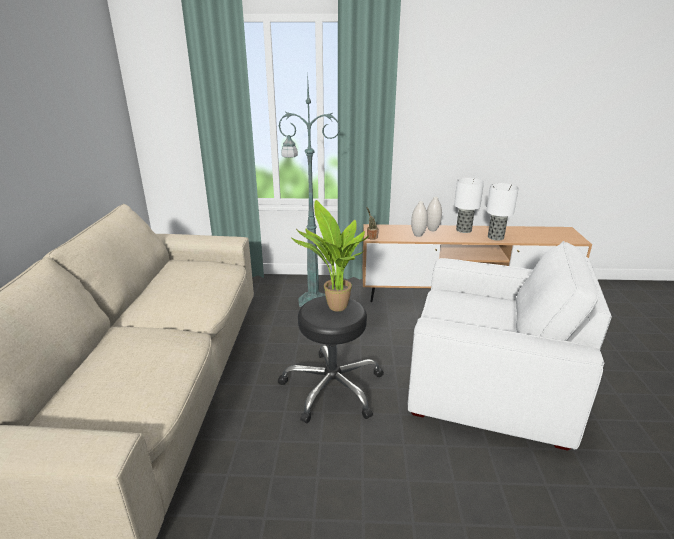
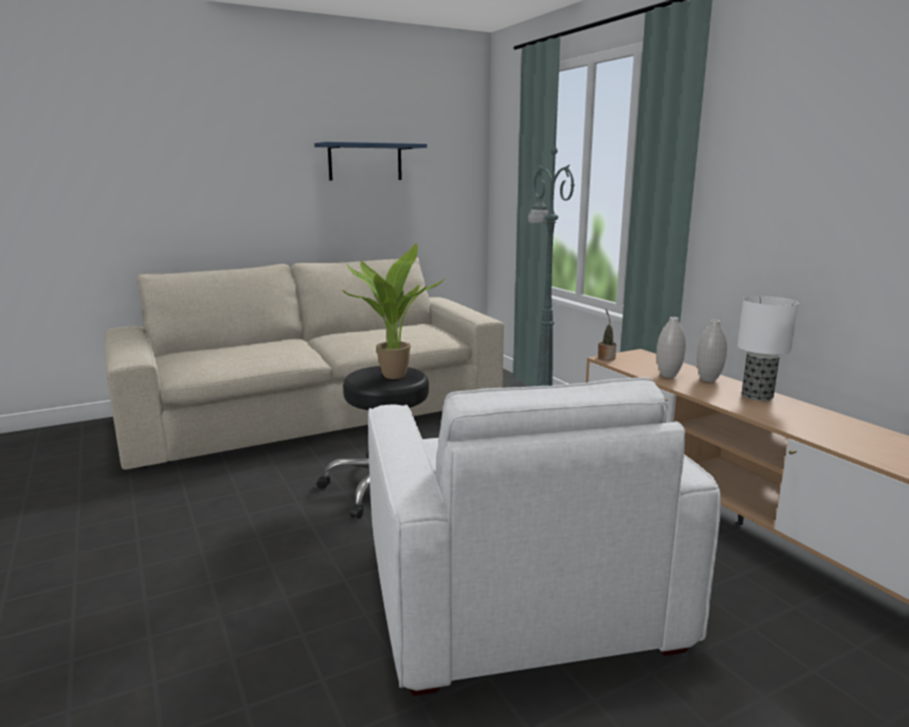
camera: 60 degrees right, 10 degrees down
(55, 117) = (365, 162): none -> blue shelf
(495, 237) = (779, 418): table lamp -> none

